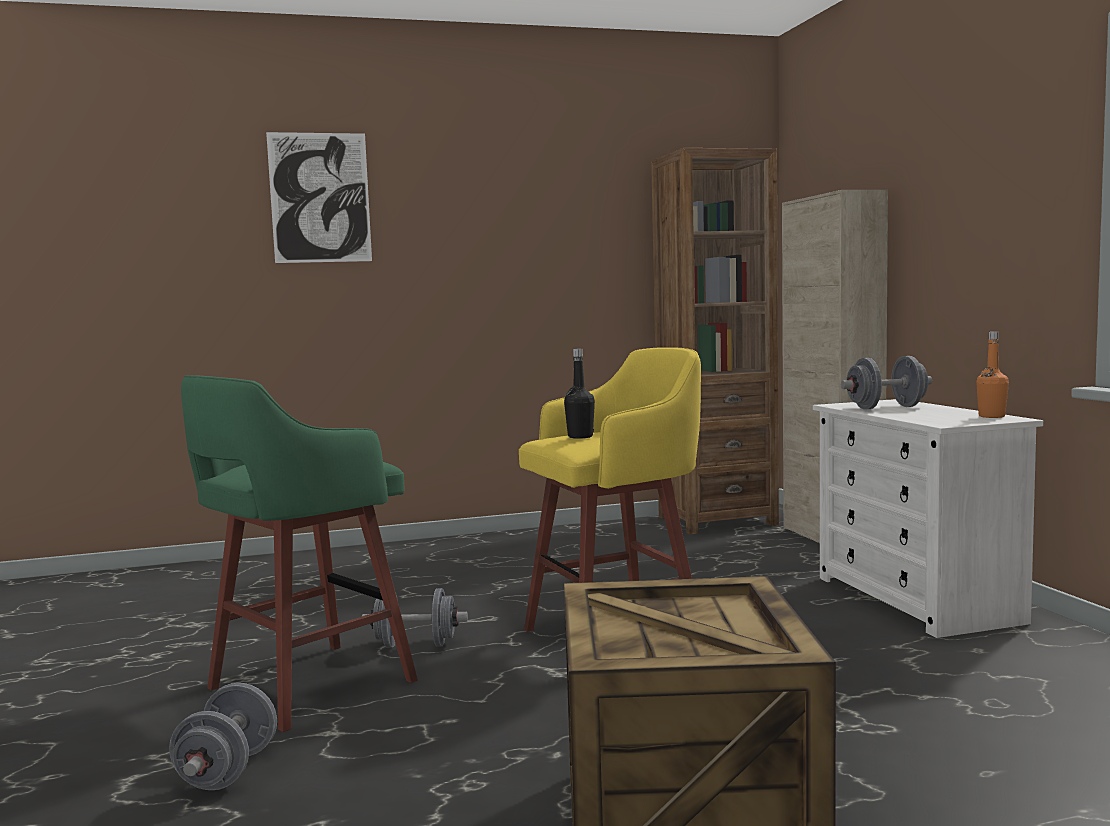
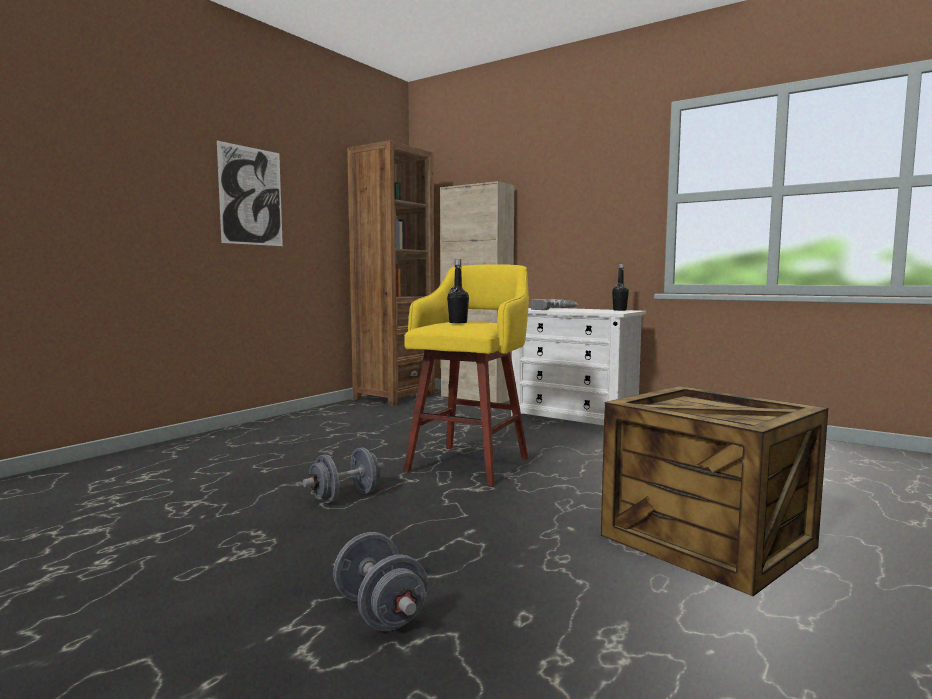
camera: 40 degrees left, 0 degrees up
(305, 686) = (316, 542): green stool -> none
(320, 198) = (104, 126): picture -> picture (251, 196)
(886, 408) = (553, 309): grey dumbbell -> power drill
(991, 416) = (619, 310): orange bottle -> black bottle

